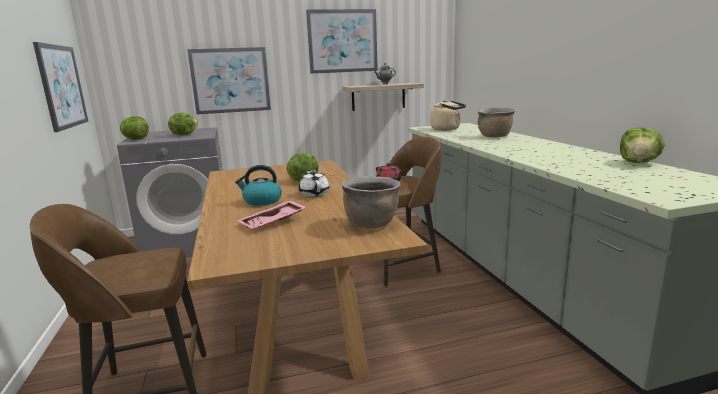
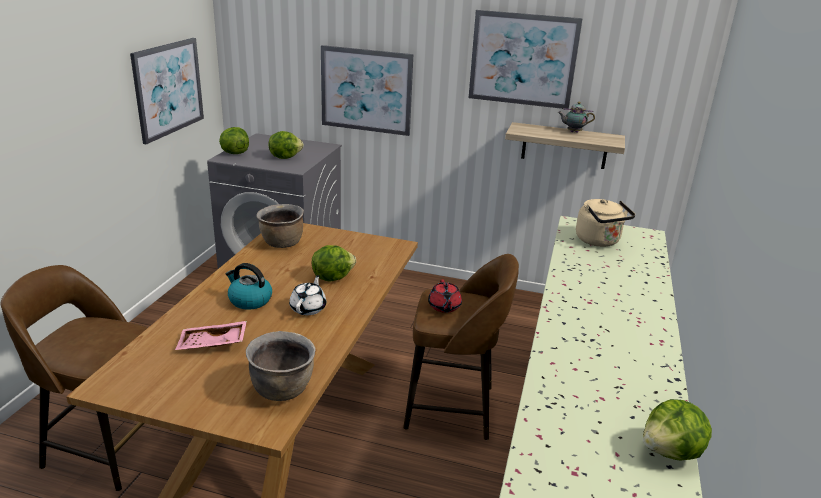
camera: 30 degrees right, 10 degrees up
(494, 136) = (622, 290): brown cooking pot -> brown cooking pot (282, 243)

